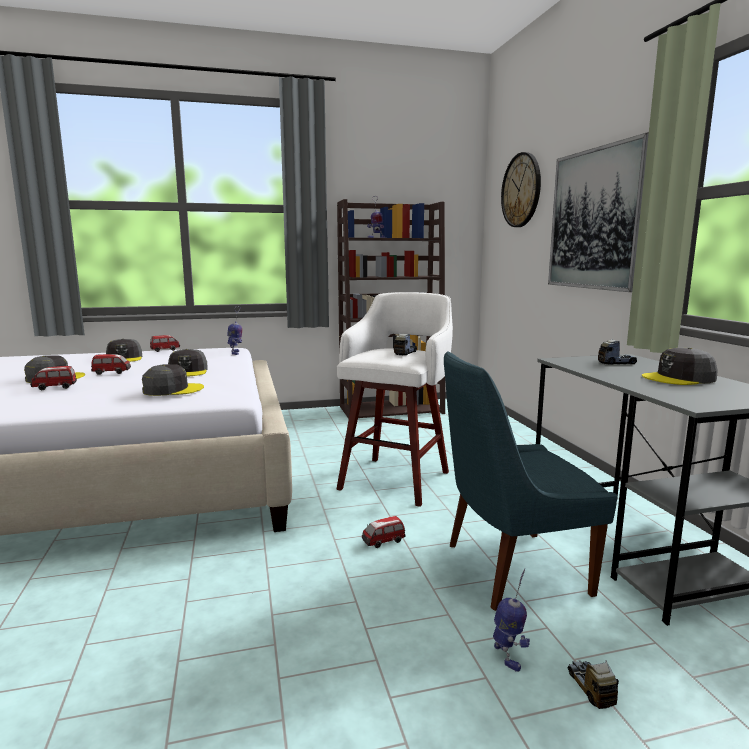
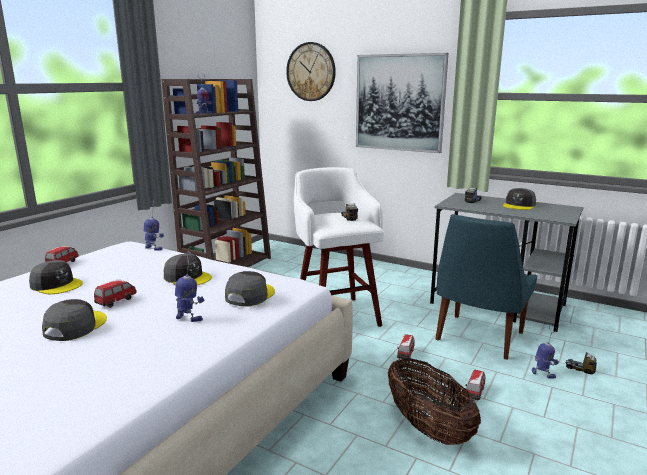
camera: 45 degrees left, 5 degrees up
(54, 388) = (123, 333): toy car -> toy car (475, 393)
(101, 391) = (189, 318): none -> toy robot
(249, 614) = (428, 428): none -> basket

